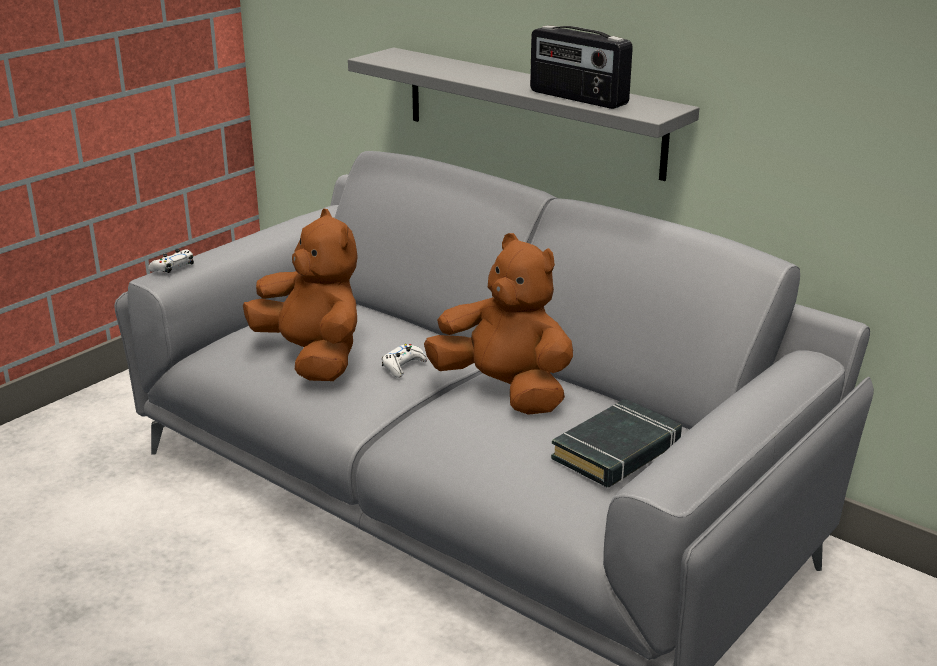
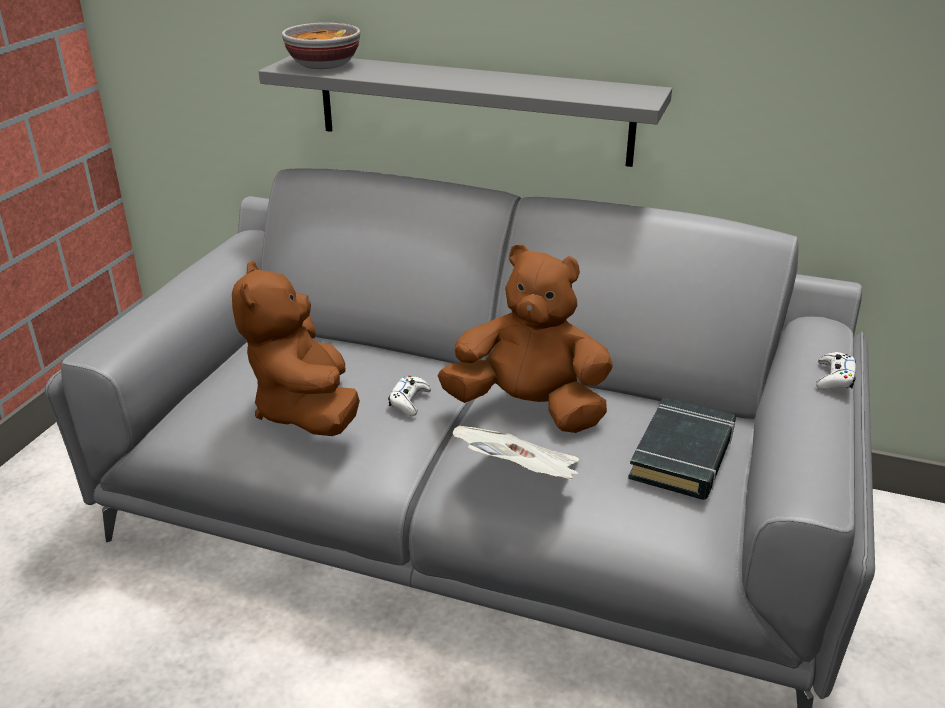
camera: 20 degrees left, 5 degrees up
(173, 267) = (110, 335): white game controller -> white game controller (834, 378)
(313, 358) = (306, 410): brown plush toy -> brown plush toy turned 135 degrees counterclockwise
(405, 59) = (323, 65): none -> bowl
(456, 440) = (521, 479): none -> newspaper
(577, 98) = (548, 90): radio -> none

